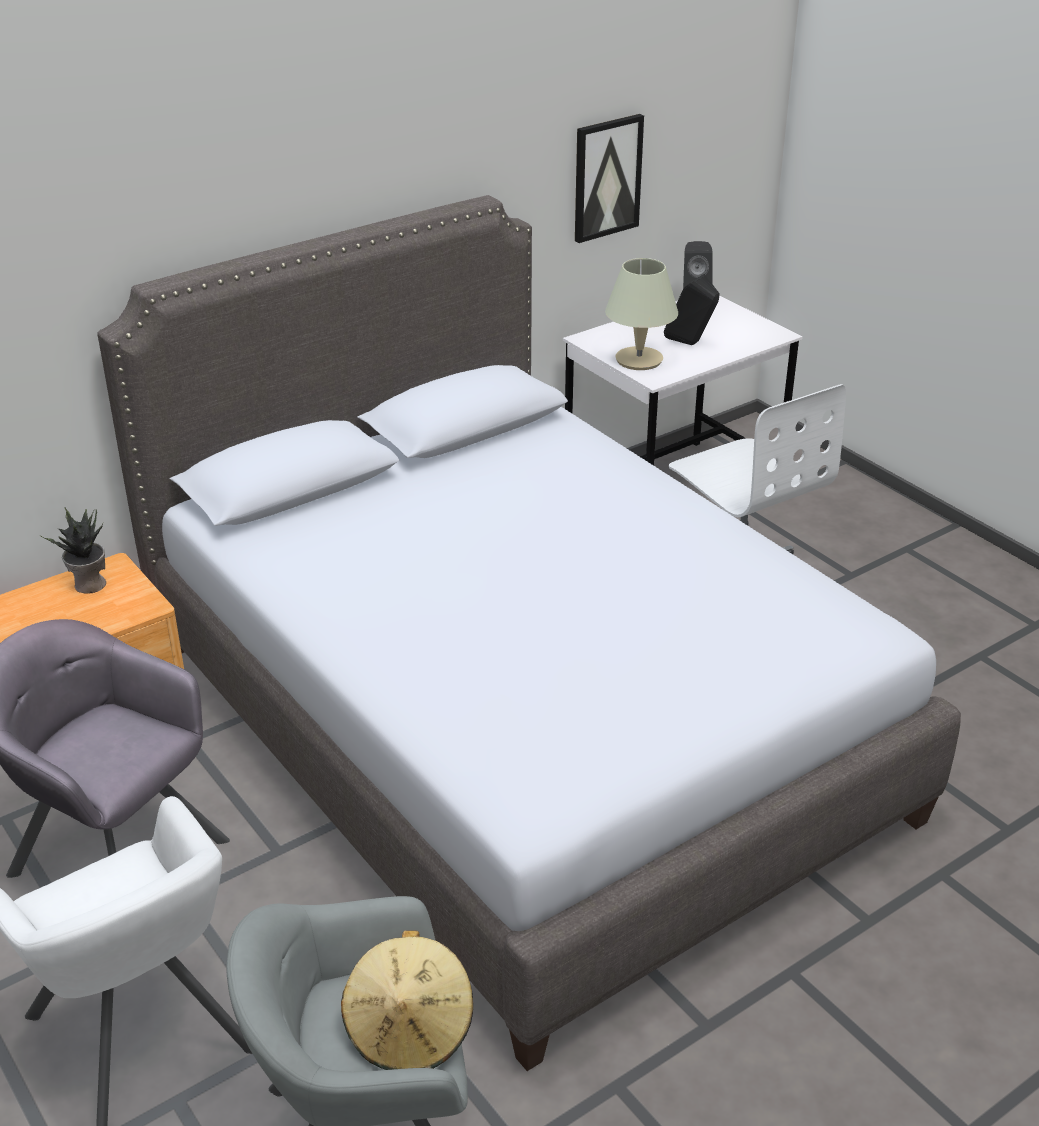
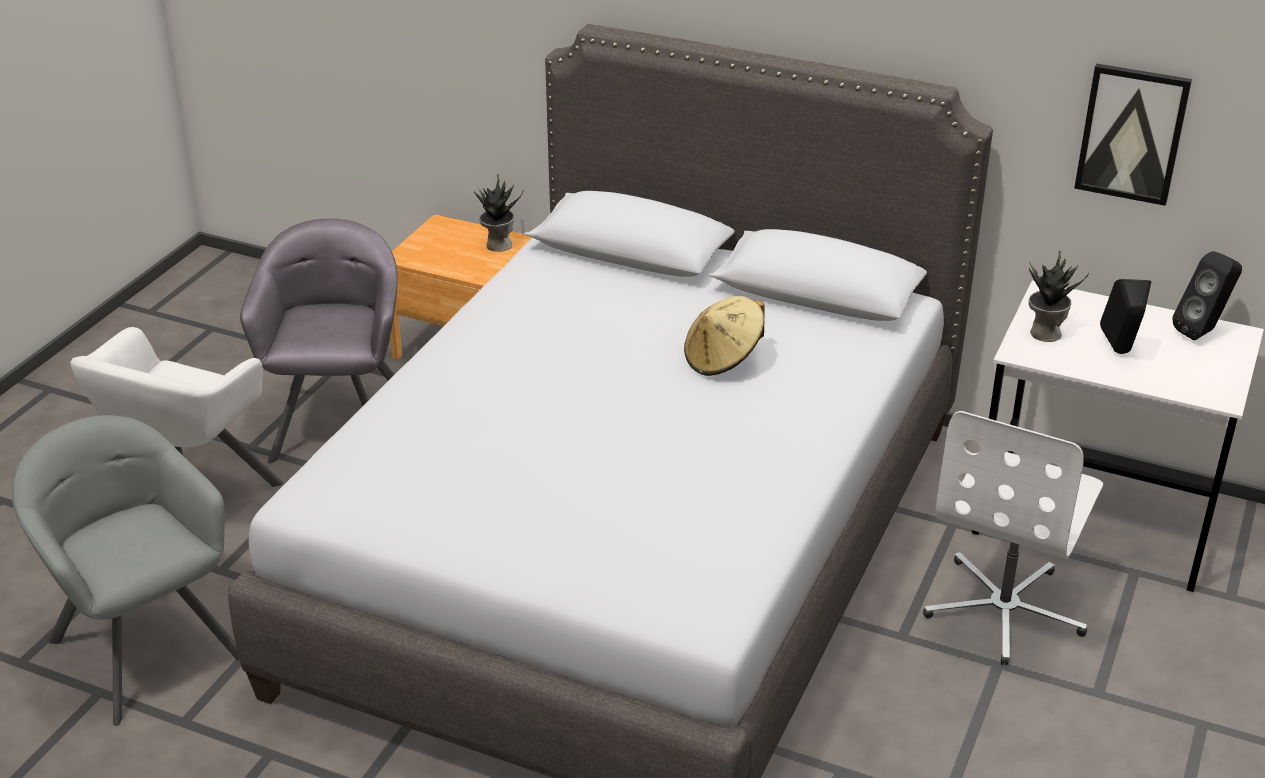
camera: 60 degrees right, 0 degrees up
(410, 1030) = (131, 558): beige hat -> beige hat (723, 359)
(638, 360) = (1044, 333): beige table lamp -> potted plant

